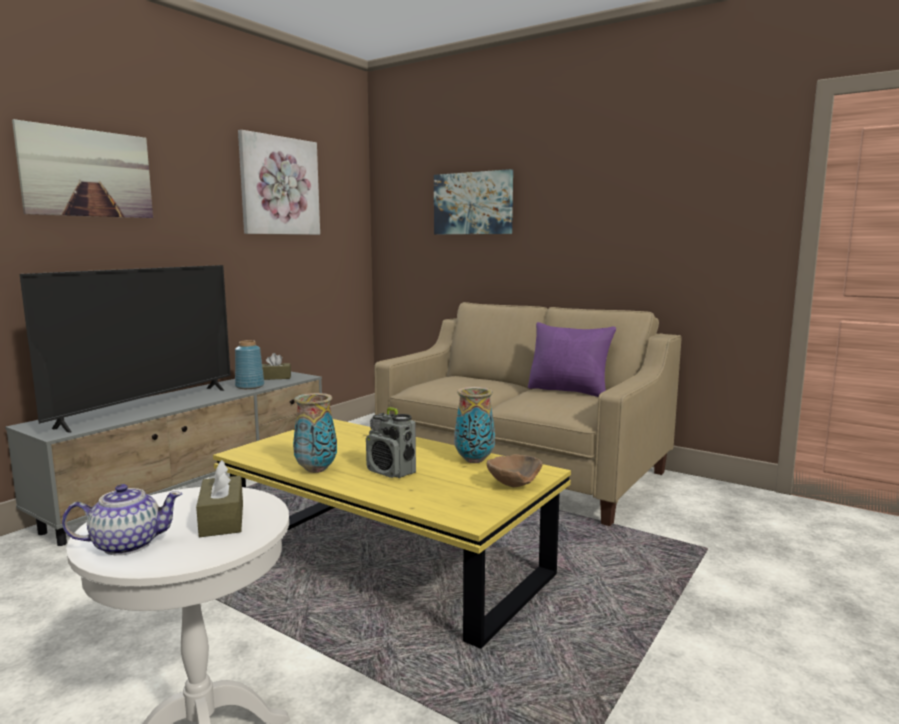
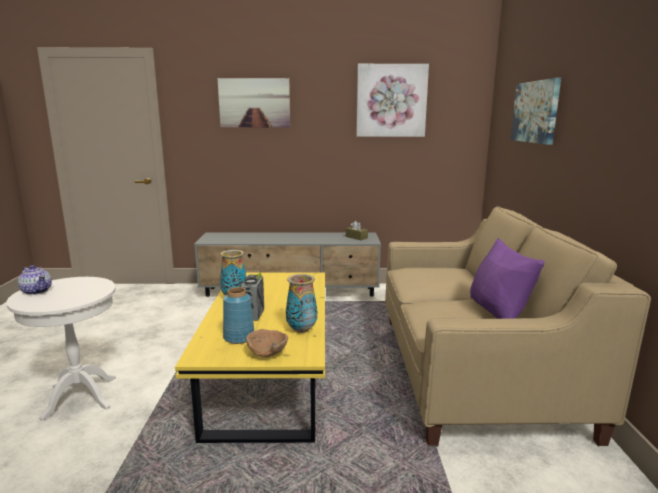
camera: 55 degrees right, 5 degrees up
(147, 407) = (261, 238): television -> none
(222, 519) = (69, 296): brown tissue box -> none
(250, 386) = (329, 239): blue vase -> blue vase (239, 337)

